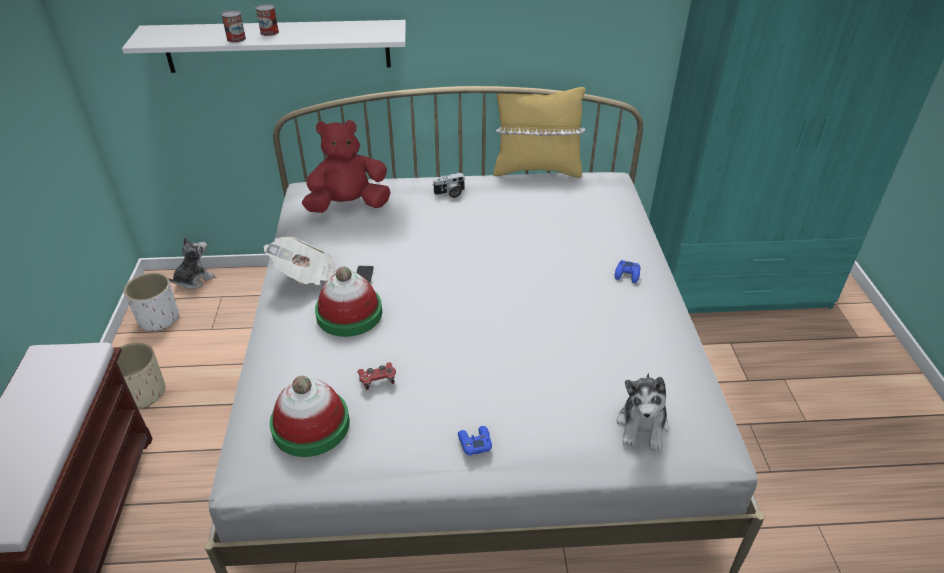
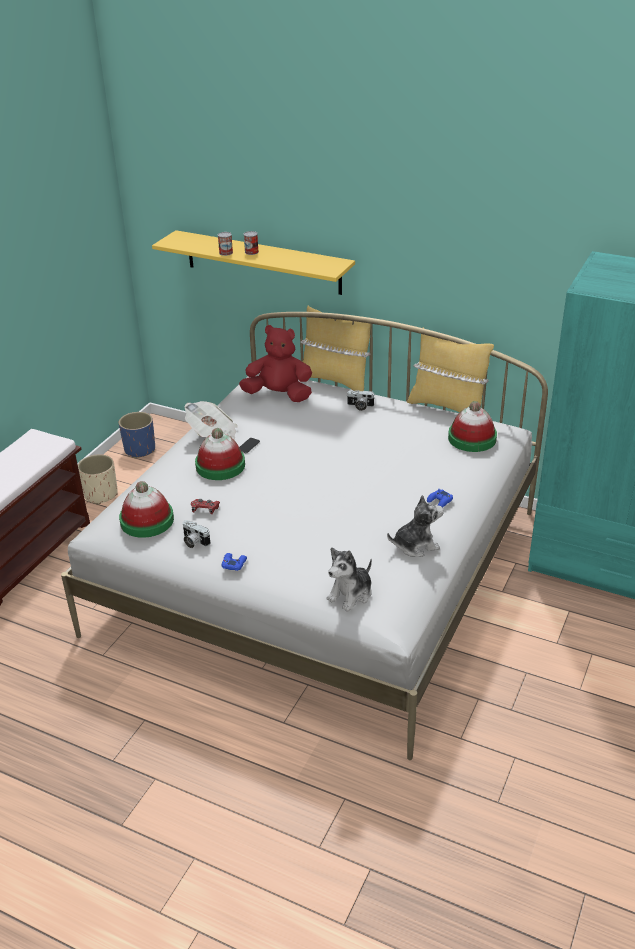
camera: 30 degrees right, 5 degrees down
(159, 319) = (140, 450): white planter -> blue planter
(194, 279) = (179, 429): plush toy -> plush toy (415, 545)
(277, 46) = (263, 262): white shelf -> yellow shelf
(395, 172) = (335, 380): none -> yellow pillow
(398, 431) = (194, 541): none -> camera
(592, 195) = (472, 438): none -> hat

